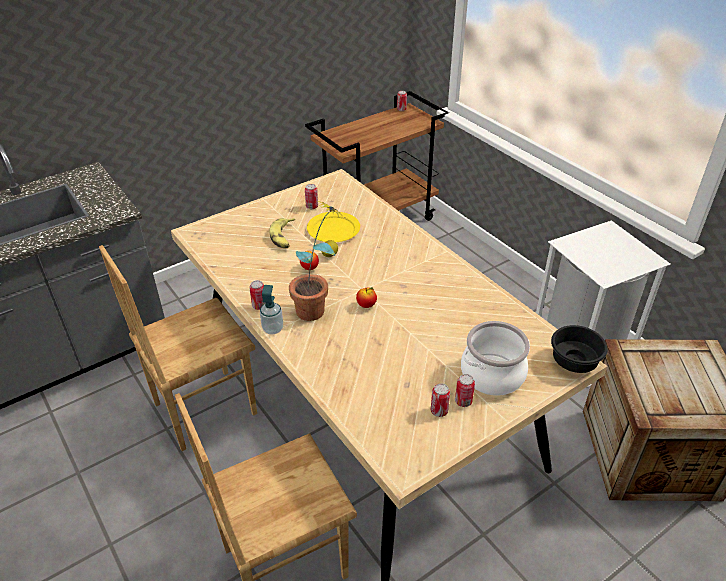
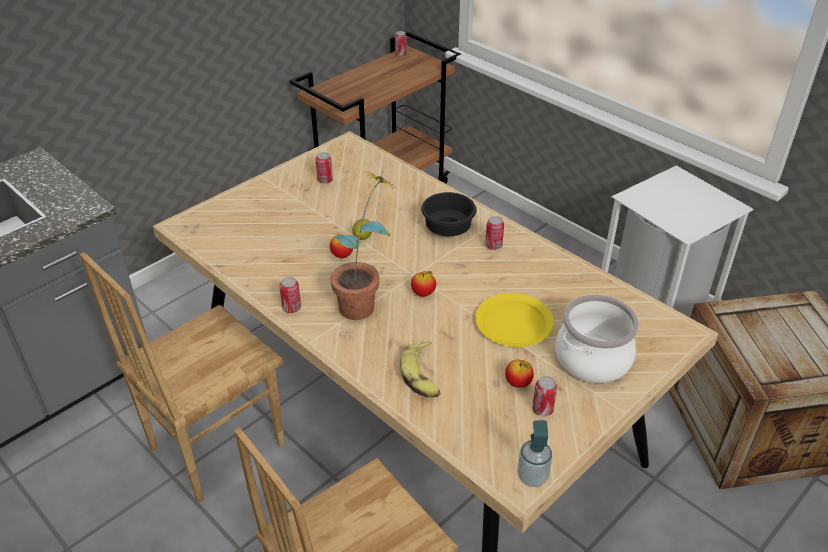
camera: 10 degrees left, 0 degrees up
(273, 329) = (316, 335): soap dispenser -> soap dispenser (532, 476)
(283, 237) = (300, 221): banana -> banana (422, 375)
(333, 229) = (358, 205): yellow plate -> yellow plate (513, 323)
(424, 387) = (518, 383): none -> apple
(463, 401) = (567, 395): can -> can (493, 246)
(576, 362) = (683, 333): black bowl -> black bowl (449, 229)

